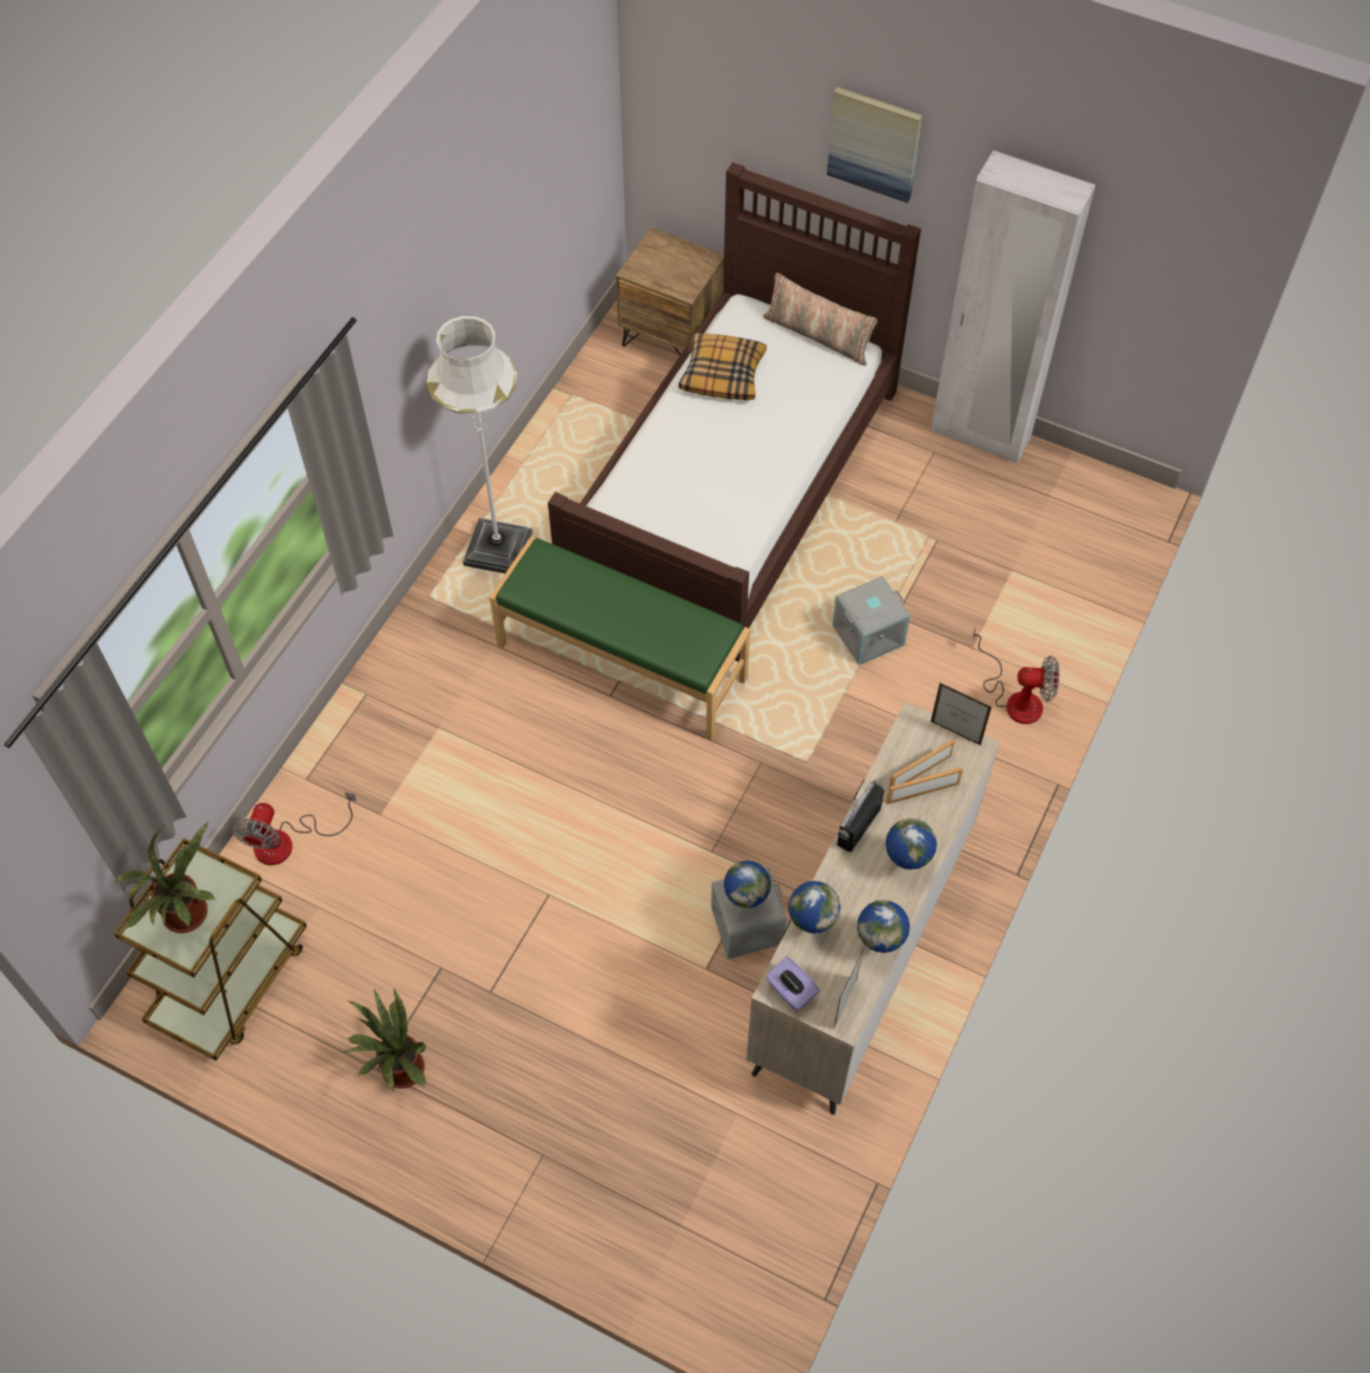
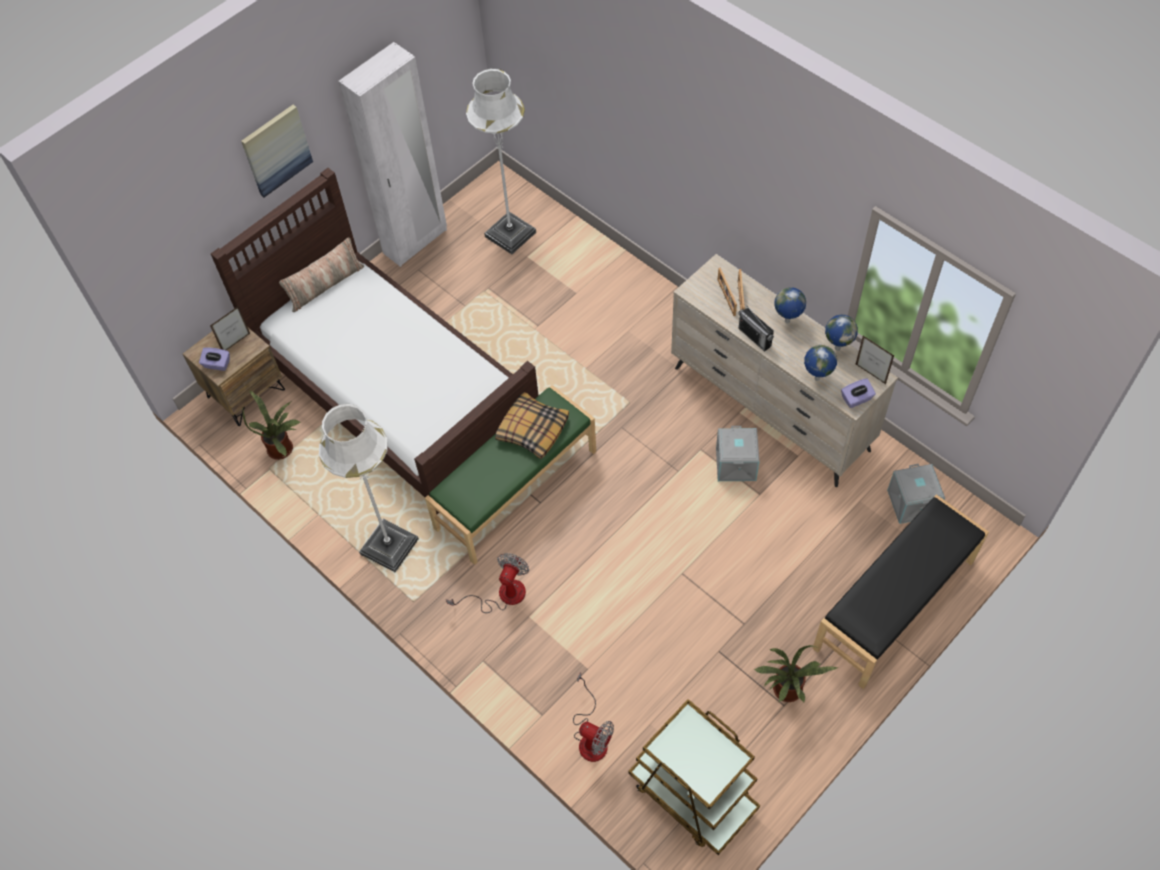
camera: 70 degrees left, 0 degrees up
(189, 917) = (705, 755): potted plant -> potted plant (283, 448)
(570, 1196) = (895, 605): none -> black bench
(646, 264) = (217, 364): none -> purple tissue box
(722, 374) = (333, 347): pillow -> pillow (532, 430)
(746, 902) = (741, 444): globe -> none
(868, 634) = (546, 344): grey storage box -> grey storage box (911, 503)
(955, 733) = (704, 273): picture frame -> picture frame (236, 343)
(1015, 698) = (620, 282): fan -> fan (502, 595)
(1042, 540) = (510, 234): none -> white floor lamp

